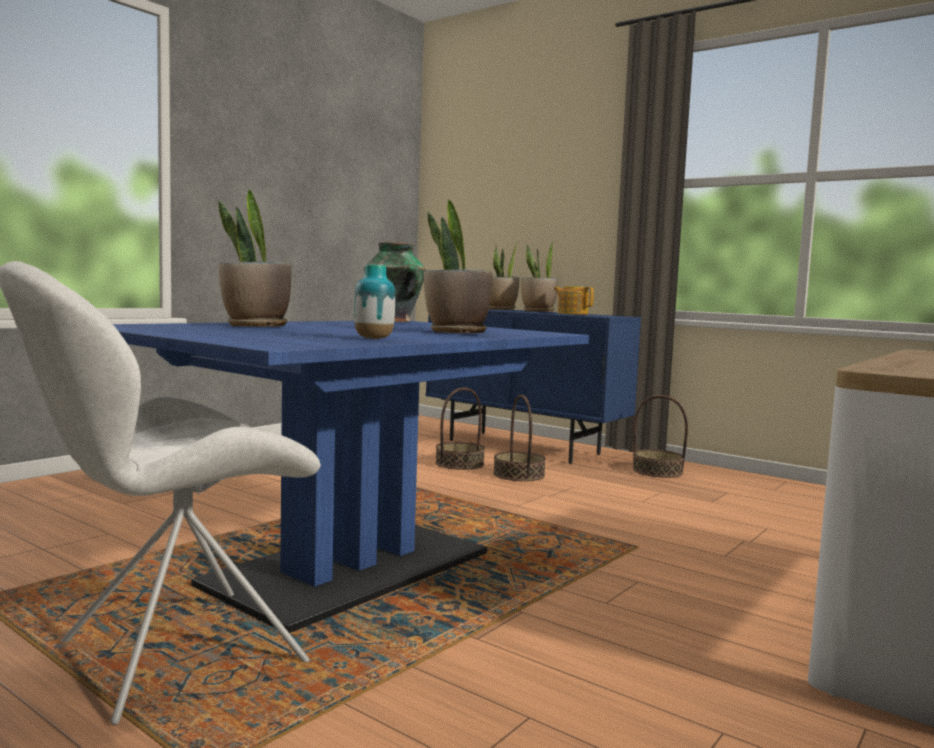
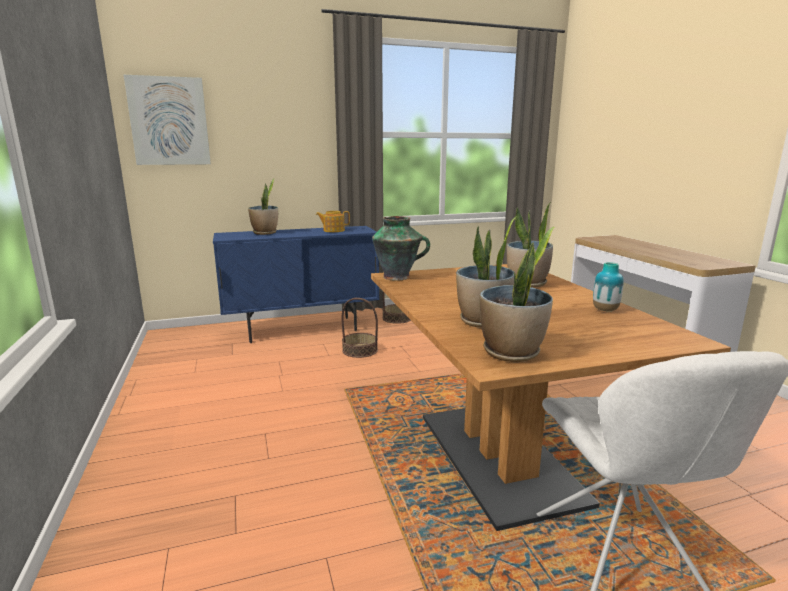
camera: 55 degrees left, 10 degrees up
(350, 570) = (498, 457): blue dining table -> brown dining table
(459, 183) = (169, 121): none -> picture
(459, 463) = (312, 358): basket -> none
(538, 311) = (297, 230): potted plant -> potted plant (512, 353)

